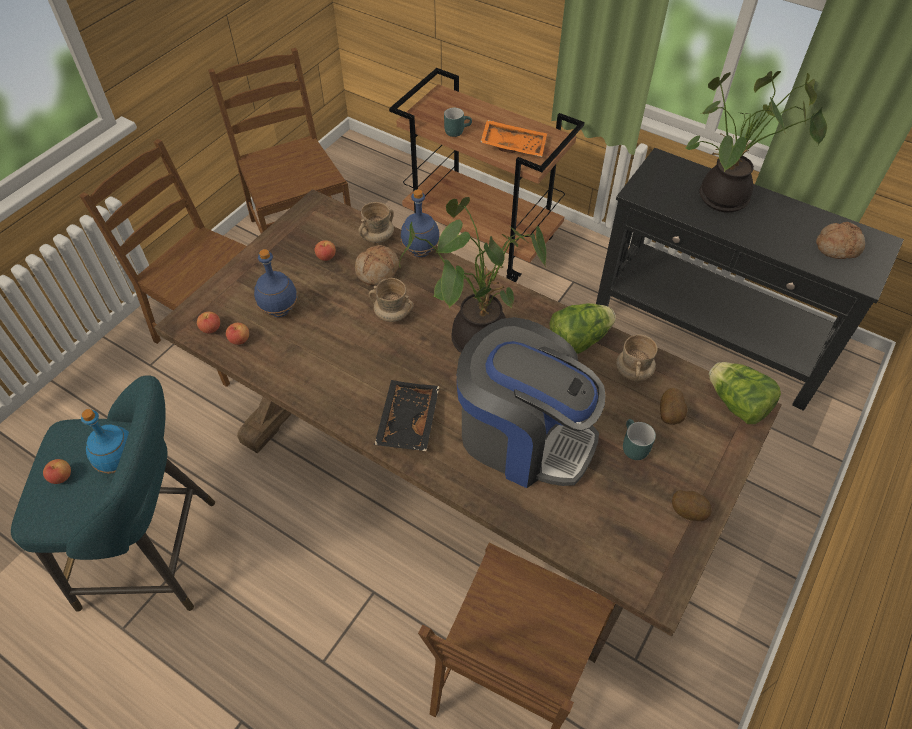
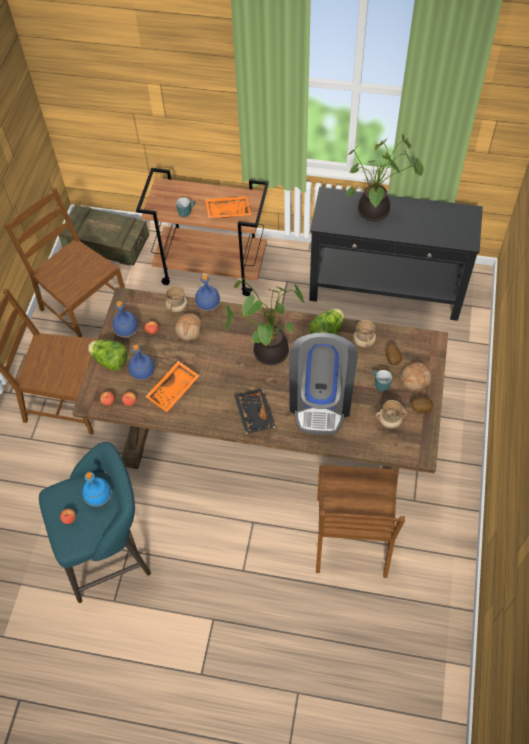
camera: 20 degrees left, 5 degrees up
(291, 249) = (127, 333): none -> blue bottle
(309, 345) = (174, 390): none -> orange tray
(368, 172) = (107, 244): none -> crate
(392, 315) = (212, 354): beige mug -> beige mug (389, 421)
(523, 436) = (320, 399): coffee machine -> coffee machine turned 90 degrees clockwise
(736, 404) = (425, 341): lettuce -> lettuce (110, 361)
(838, 246) = (448, 223): bread -> bread (415, 379)

